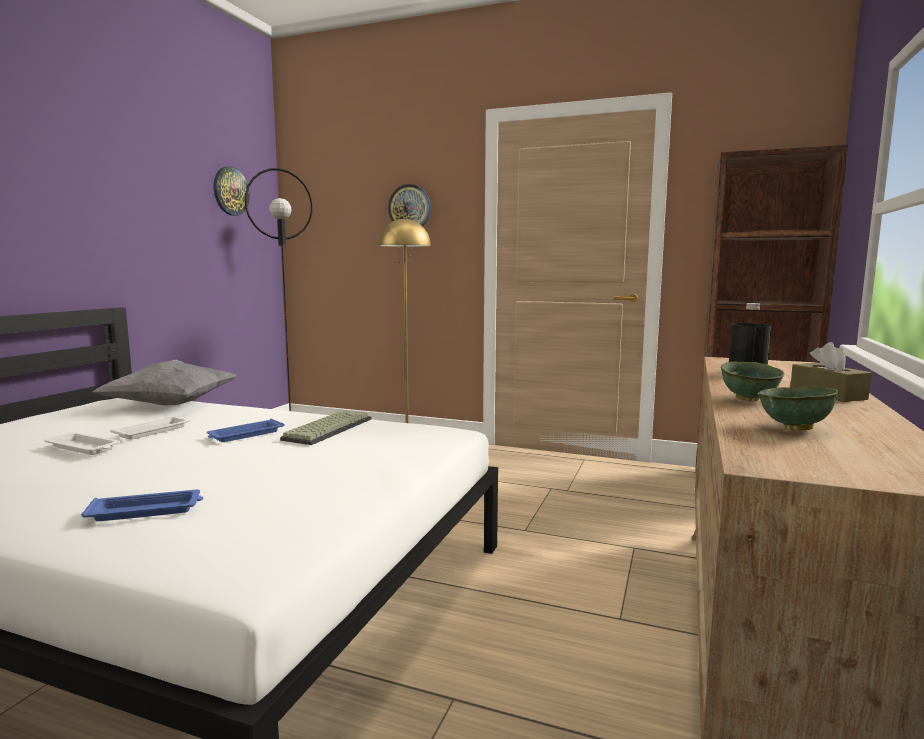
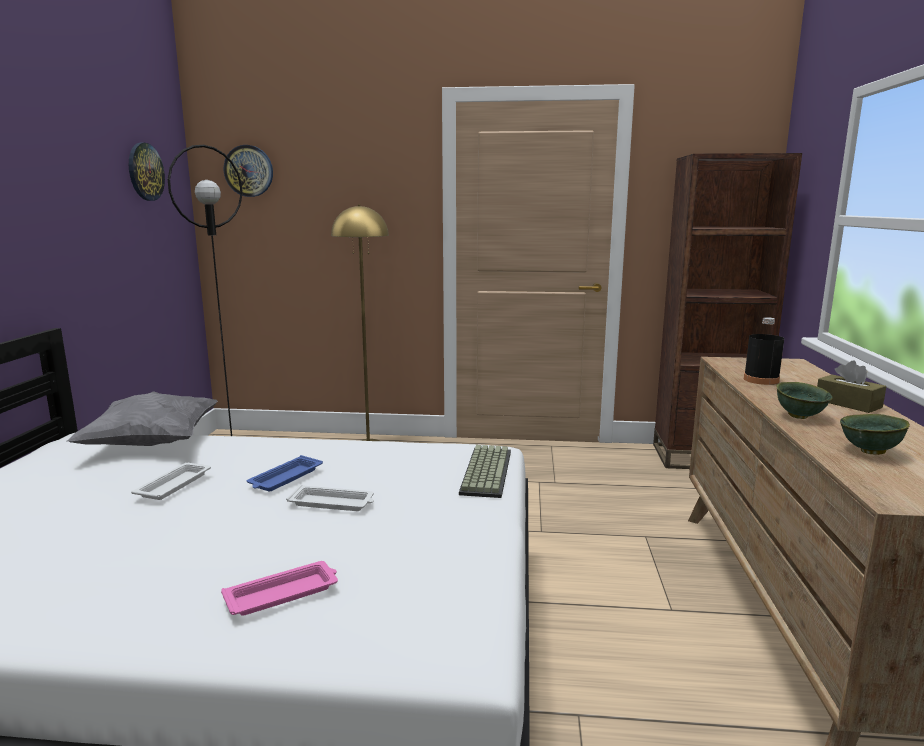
camera: 15 degrees left, 5 degrees up
(84, 448) = (114, 518): white tray -> white tray (333, 503)
(147, 511) = (283, 593): blue tray -> pink tray
(328, 428) = (364, 460): keyboard -> keyboard (484, 471)
(409, 208) = (356, 190): wall clock -> wall clock (249, 171)

